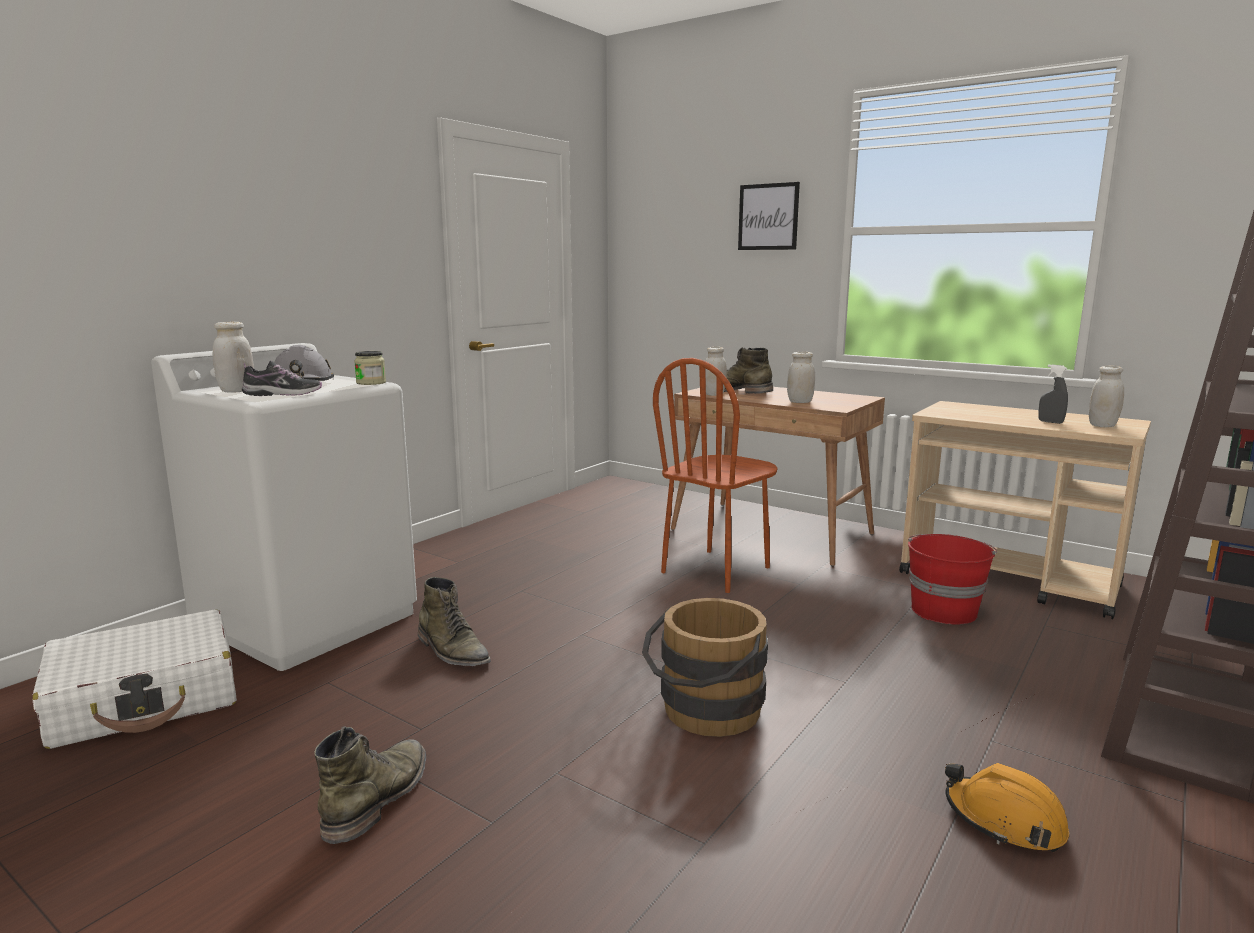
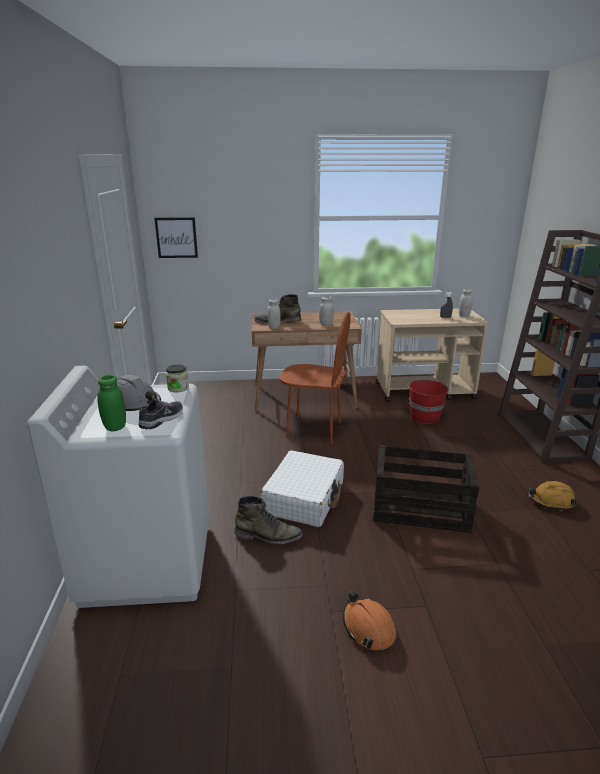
camera: 40 degrees left, 10 degrees up
(146, 699) = (143, 668): white suitcase -> white suitcase (304, 498)
(236, 391) = (115, 427): white jar -> green jar
(379, 797) = (368, 628): green boot -> orange hard hat
(705, 713) = (419, 509): brown bucket -> crate
(716, 570) = (314, 429): brown chair -> brown chair turned 75 degrees counterclockwise
(768, 217) = (265, 208): picture -> picture (176, 237)

